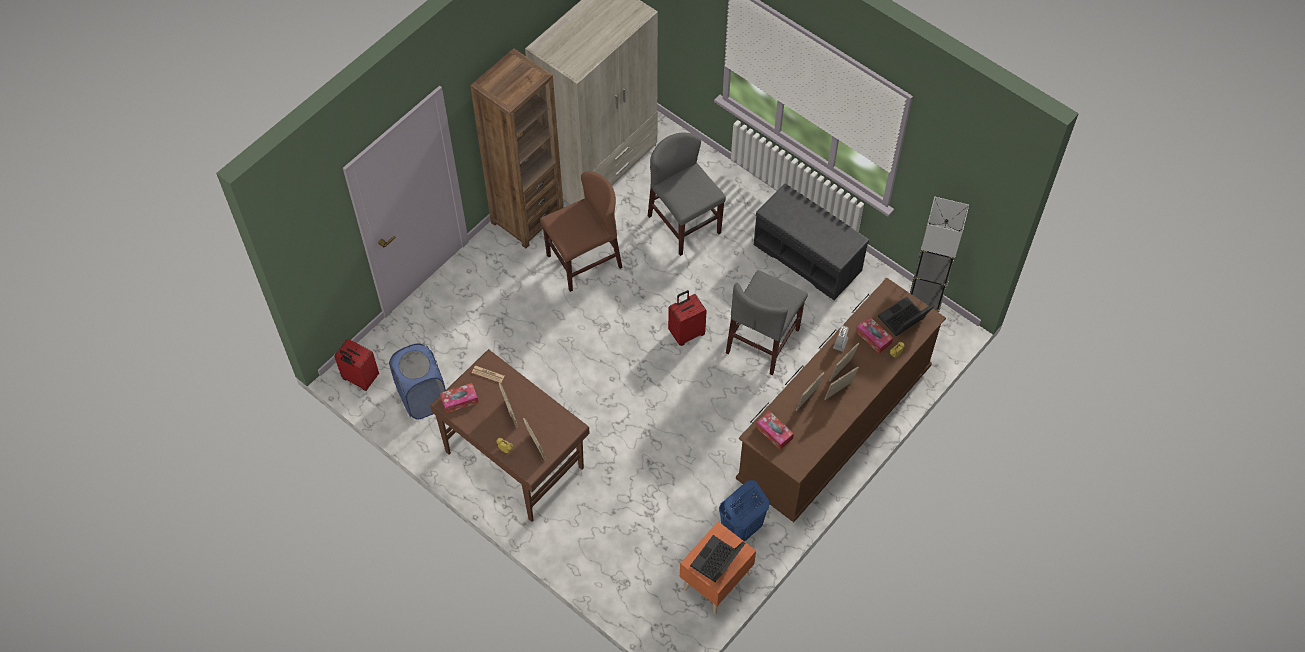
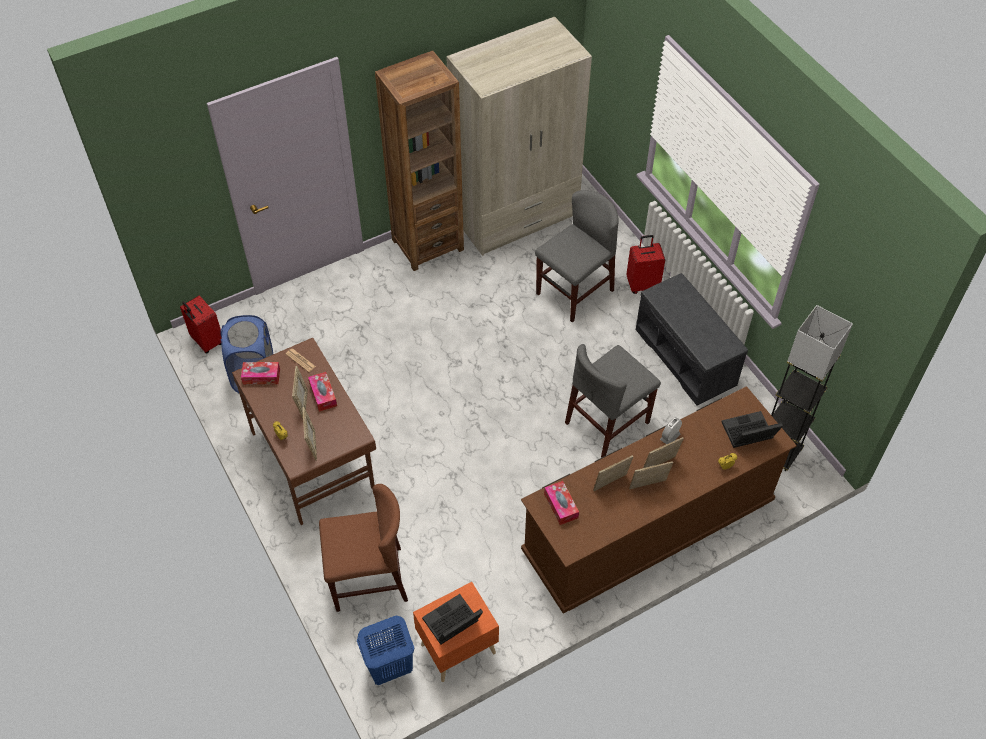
camera: 20 degrees right, 5 degrees down
(584, 261) = (463, 298): brown chair -> brown chair (368, 579)
(684, 224) = (574, 292): grey chair -> grey chair turned 60 degrees clockwise
(686, 333) = (533, 392): red suitcase -> red suitcase (642, 284)
(741, 529) = (506, 603): blue laundry basket -> blue laundry basket (389, 668)
(873, 337) = (708, 442): tissue box -> tissue box (323, 395)

